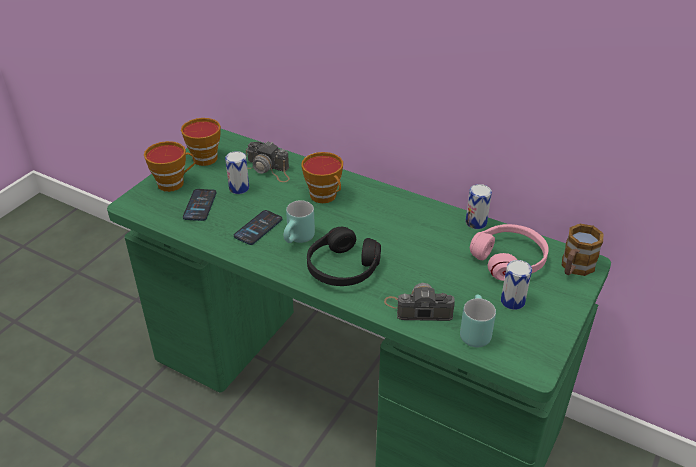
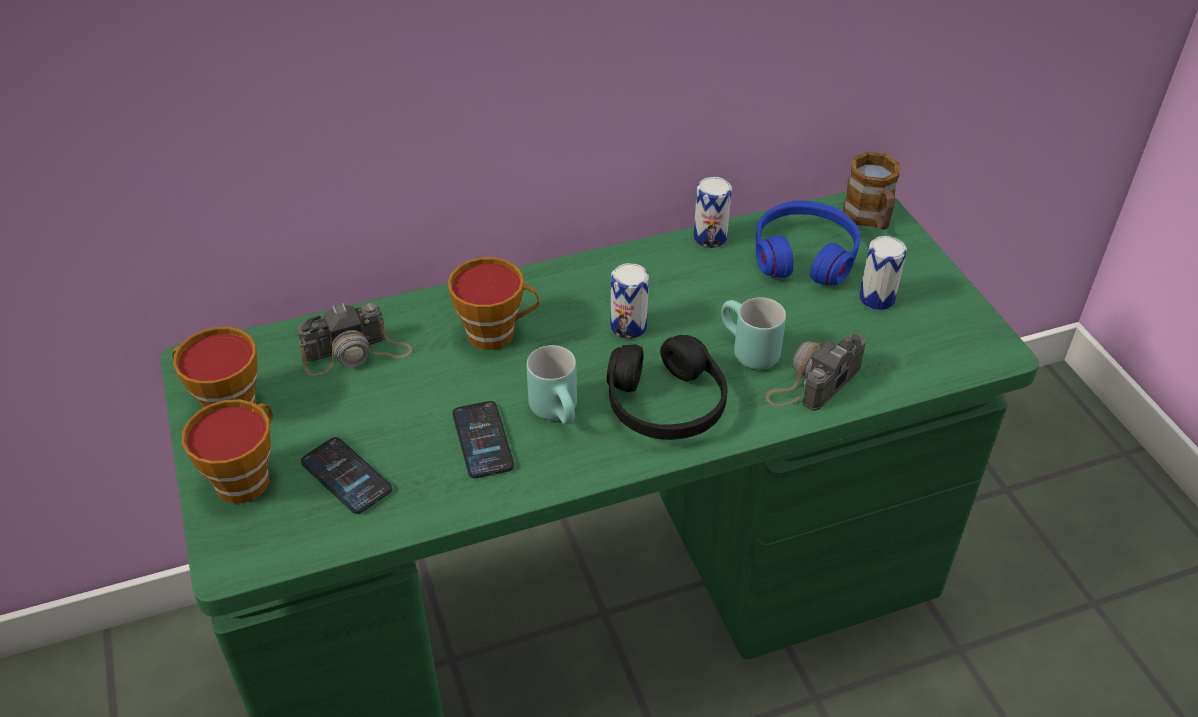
camera: 50 degrees left, 5 degrees up
(239, 188) = (360, 409): can -> can (628, 326)
(472, 331) = (896, 361): turquoise mug -> turquoise mug (745, 352)
(509, 259) = (804, 255): pink headphones -> blue headphones

